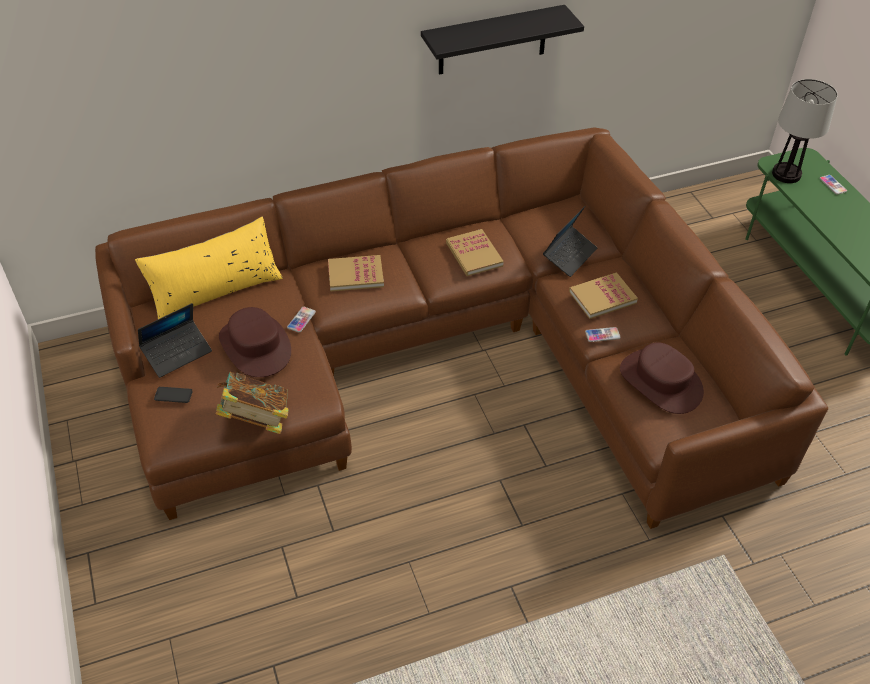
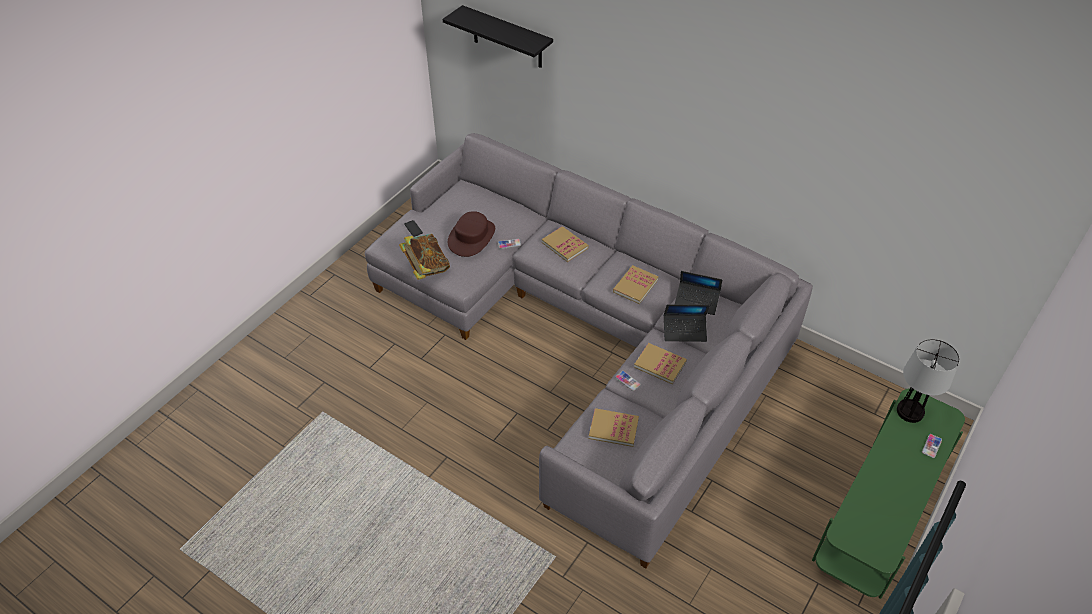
camera: 55 degrees right, 0 degrees up
(177, 353) = (440, 212): laptop -> laptop (696, 301)
(216, 290) = (498, 199): yellow pillow -> none
(444, 356) = (588, 336): brown sofa -> grey sofa
(492, 40) = (736, 159): black shelf -> black shelf (507, 38)
(661, 382) = (613, 428): brown hat -> book

